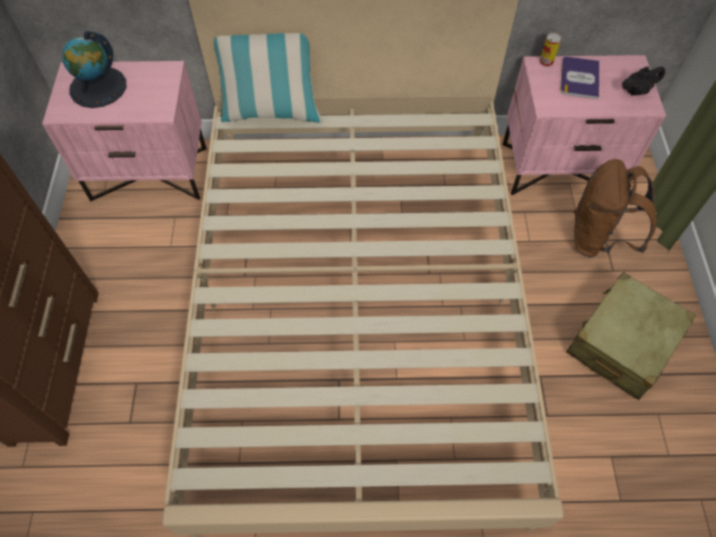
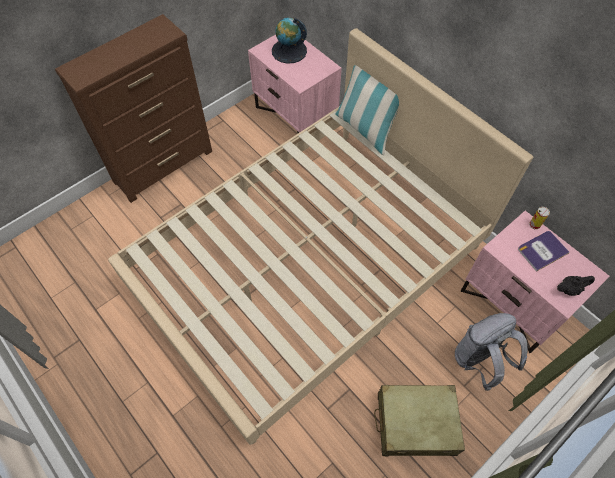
camera: 50 degrees right, 0 degrees up
(597, 238) = (479, 361): brown backpack -> grey backpack
(636, 91) = (569, 289): black teapot -> black teapot turned 45 degrees counterclockwise

